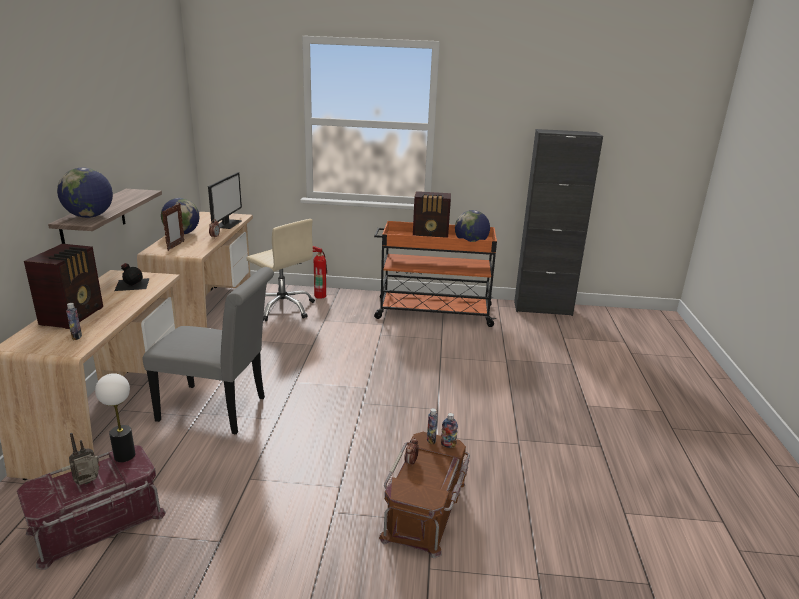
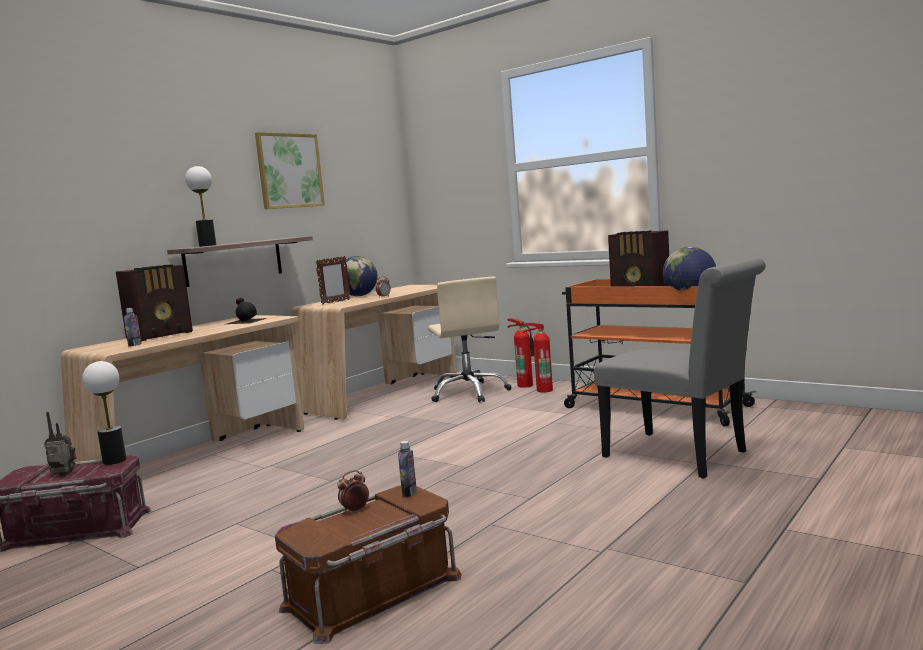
camera: 35 degrees right, 15 degrees down
(89, 216) = (207, 245): globe -> table lamp
(122, 121) = (289, 171): none -> picture
(219, 410) = (289, 465): grey chair -> grey chair (683, 456)
(227, 224) = (415, 290): monitor -> none
(339, 300) = (543, 390): none -> fire extinguisher
(448, 445) = (423, 501): bottle -> none
(542, 308) = (846, 413): black cabinet -> none

